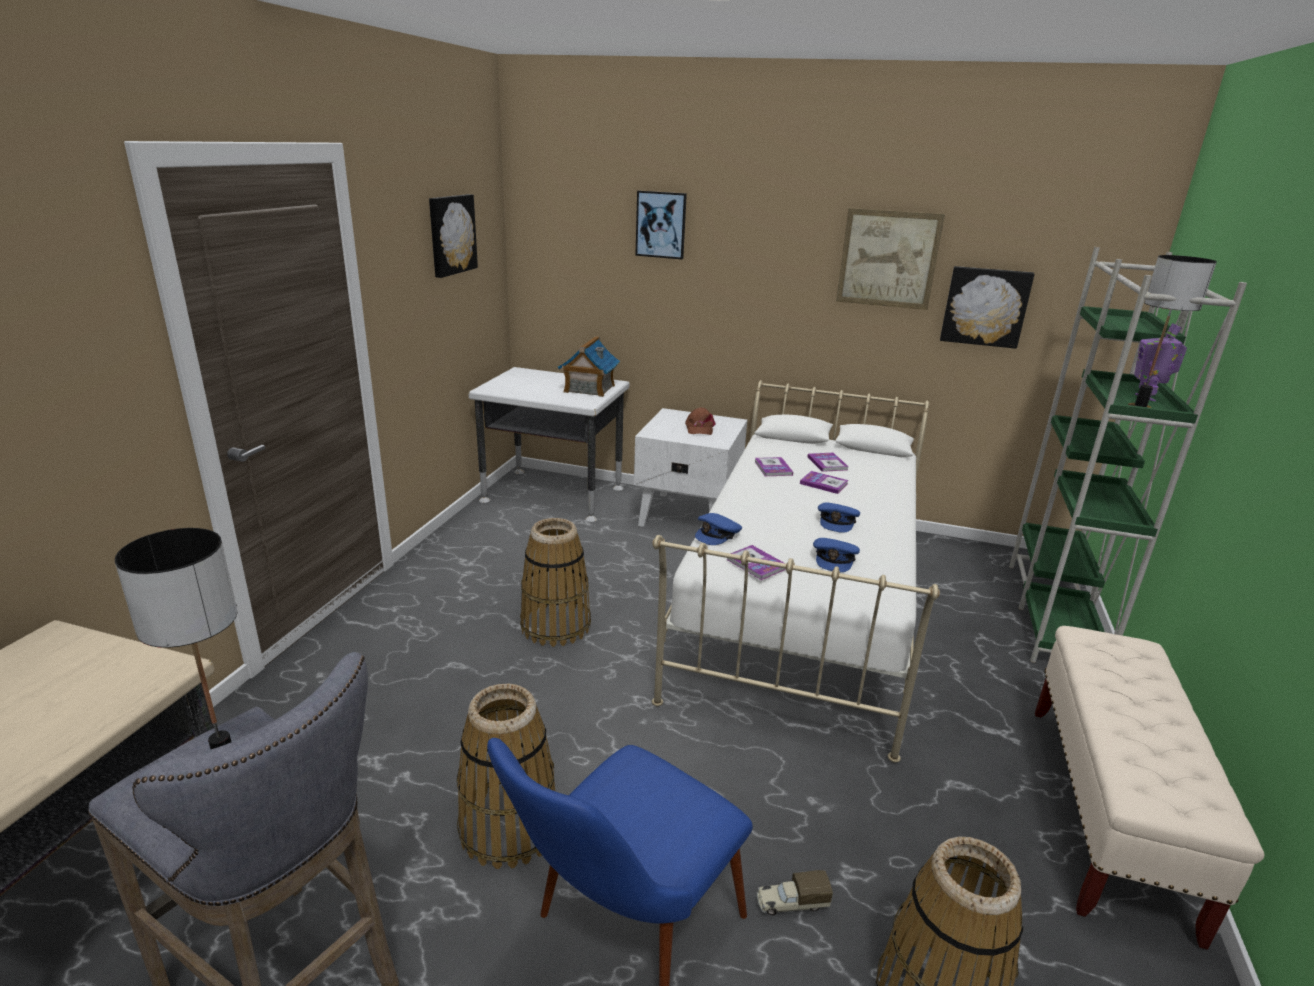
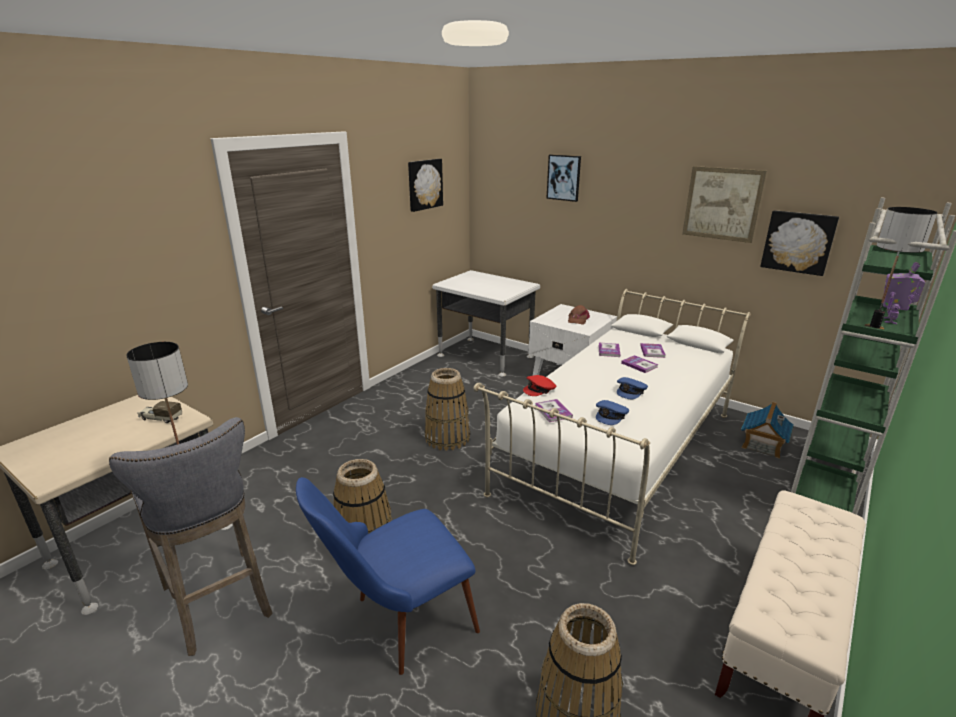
camera: 20 degrees right, 0 degrees up
(589, 389) = (509, 287): toy house -> toy house (762, 445)
(718, 534) = (540, 389): blue cap -> red cap
(791, 903) = (511, 632): toy truck -> toy truck (160, 418)

